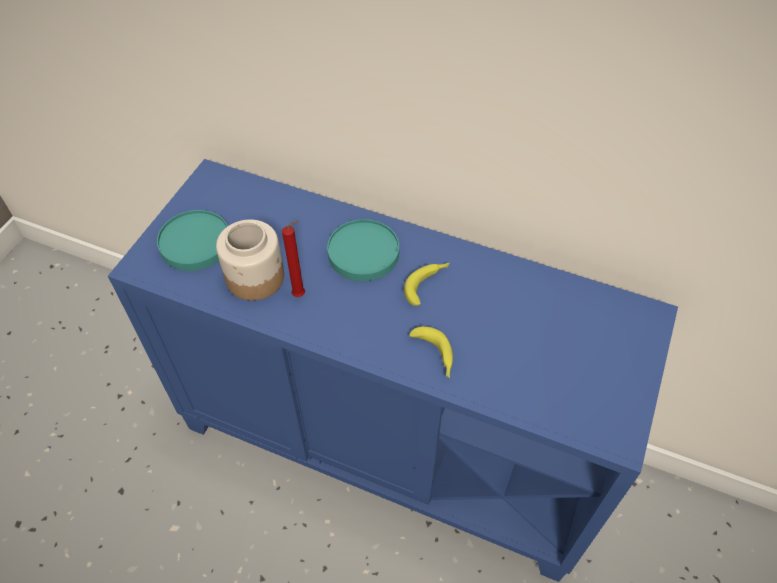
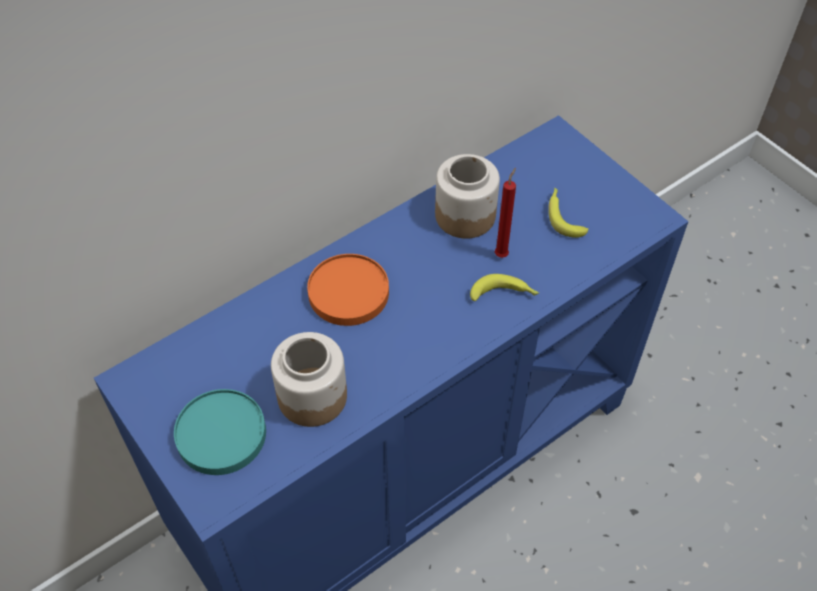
camera: 60 degrees left, 0 degrees up
(301, 295) = (364, 366): red candle -> red candle (502, 254)
(364, 252) = (348, 292): turquoise plate -> orange plate
(427, 284) = (422, 262): banana -> banana (563, 216)
(499, 290) = (465, 215): none -> jar

